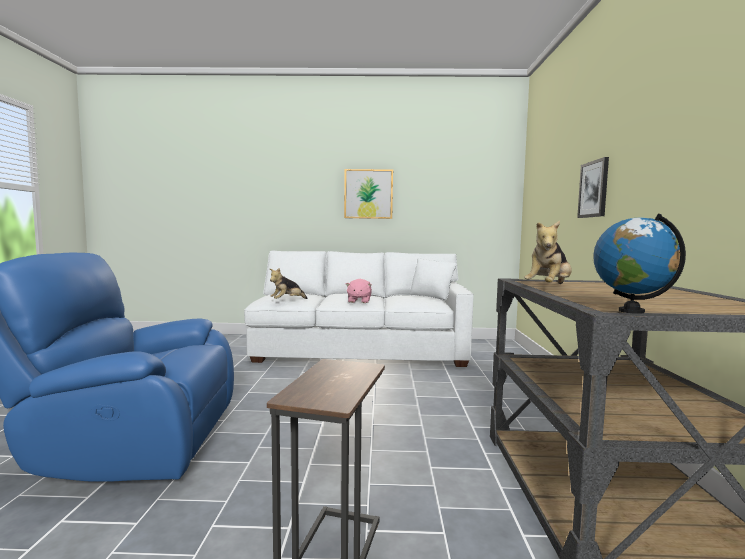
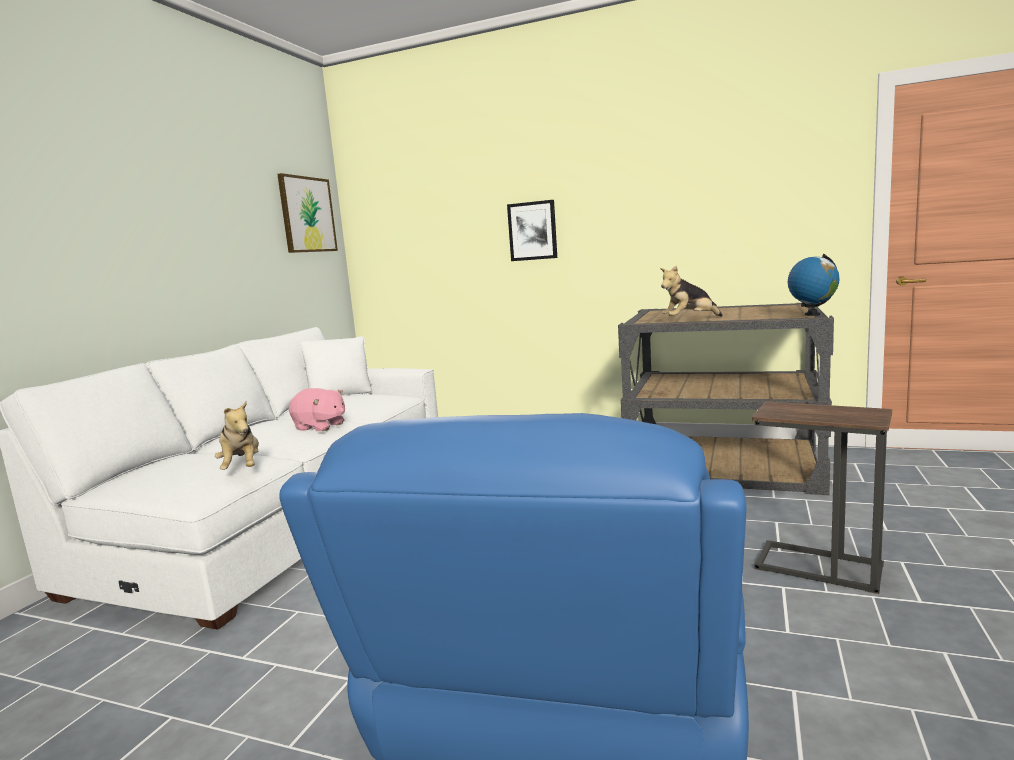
camera: 70 degrees left, 5 degrees up
(368, 194) = (165, 236): picture -> picture (307, 214)
(549, 288) = (689, 320): plush toy -> plush toy turned 105 degrees clockwise

